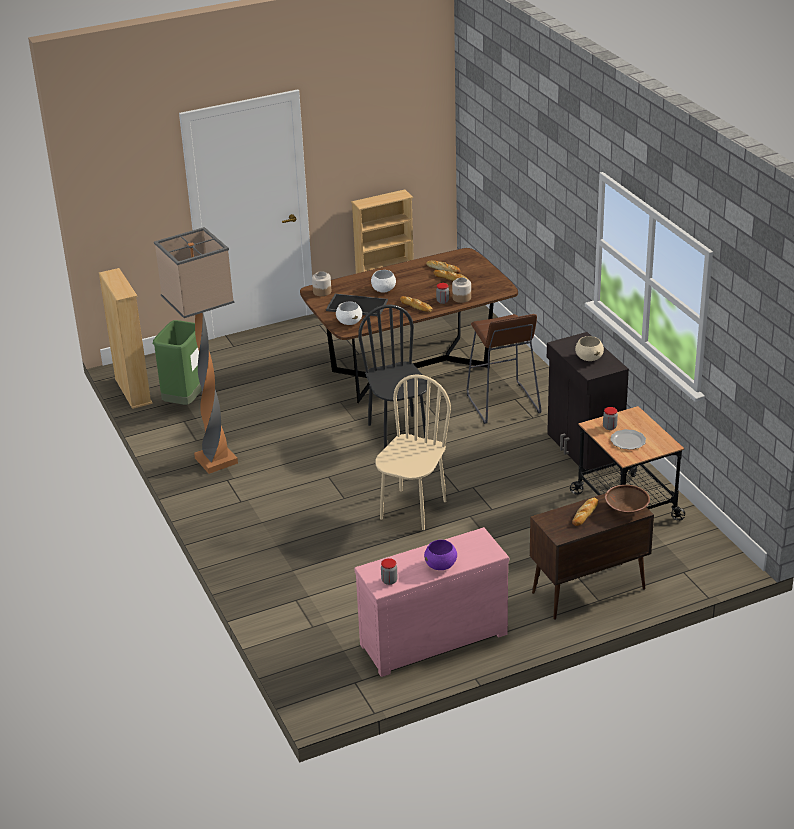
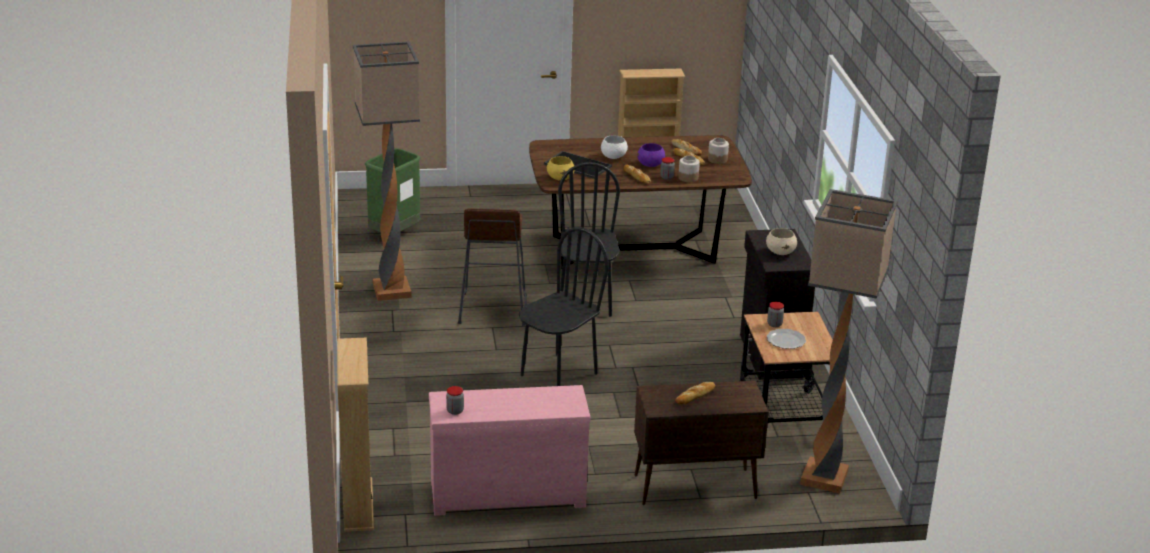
camera: 15 degrees right, 5 degrees down
(133, 391) = (350, 216): beige bookcase -> beige bookcase (358, 505)
(322, 291) = (551, 147): jar -> jar (717, 159)
(349, 322) = (560, 178): white bowl -> yellow bowl
(412, 510) = (558, 374): beige chair -> black chair
(441, 565) = (515, 409): purple bowl -> purple bowl (651, 165)
(502, 404) = (709, 298): brown stool -> brown stool (492, 309)
(626, 508) = (742, 400): brown bowl -> none
(690, 556) = (825, 479): none -> floor lamp

